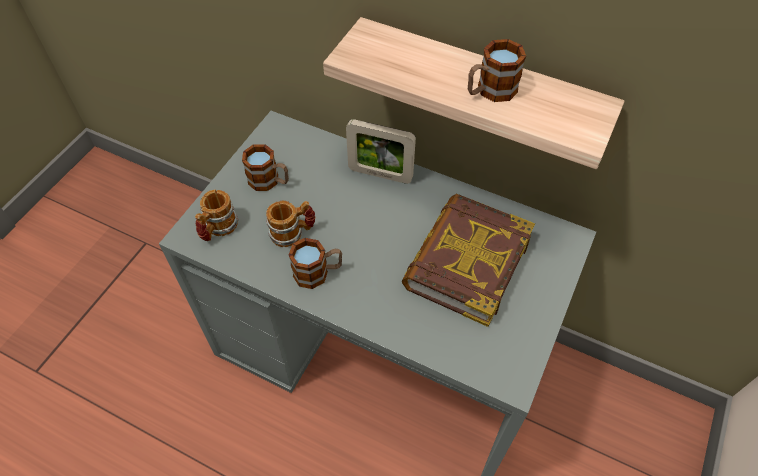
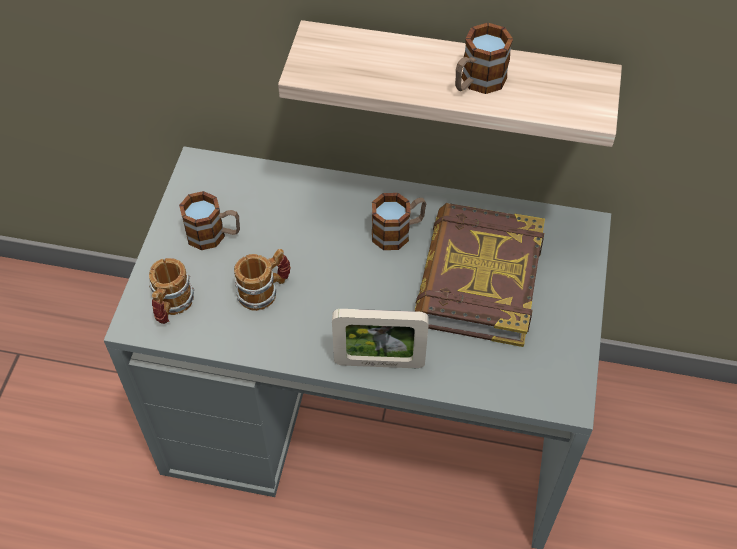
camera: 15 degrees left, 0 degrees up
(318, 273) = (311, 331): mug -> mug (398, 232)
(380, 174) = (346, 198): picture frame -> picture frame (379, 362)

